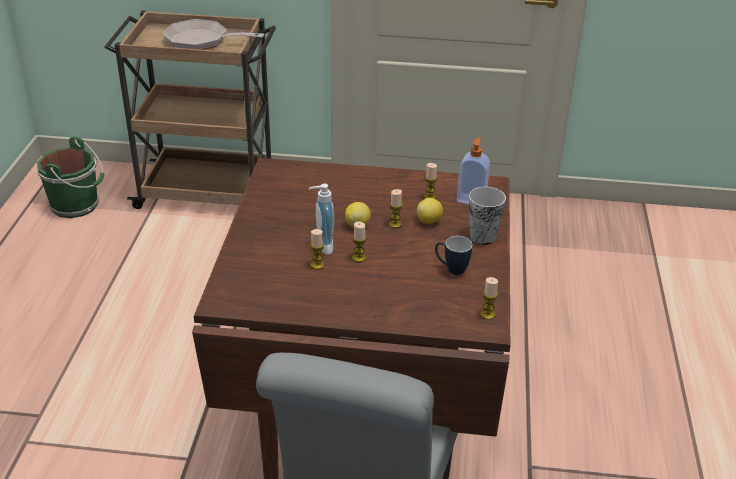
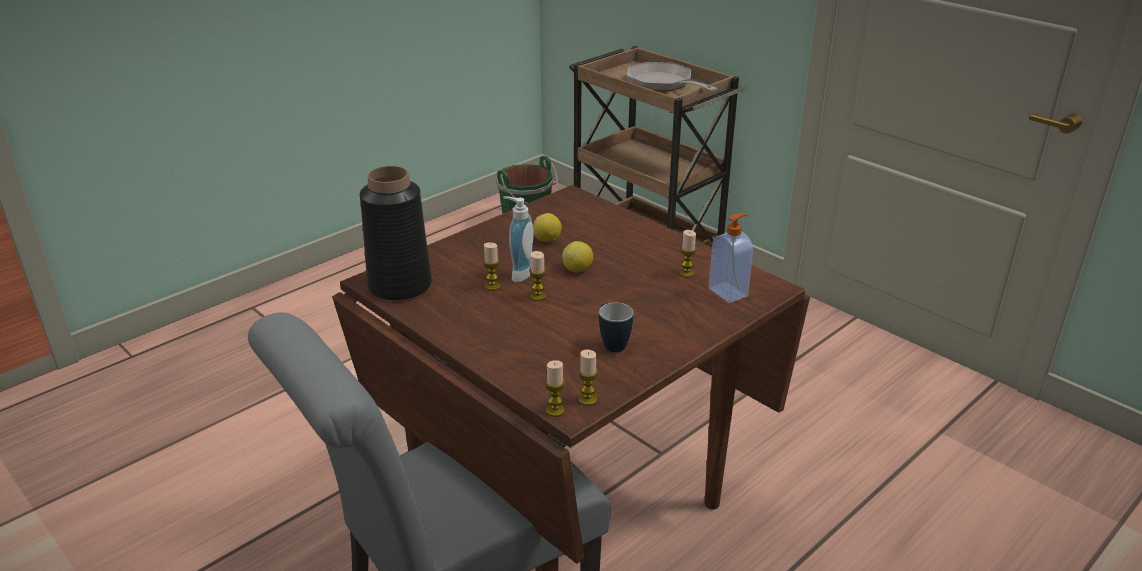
camera: 40 degrees right, 5 degrees down
(248, 296) = (400, 285): none -> black vase
(395, 224) = (615, 283): candle -> candle (555, 410)
(429, 221) = (653, 294): lemon -> lemon (547, 240)
(482, 237) = (689, 330): cup -> none

